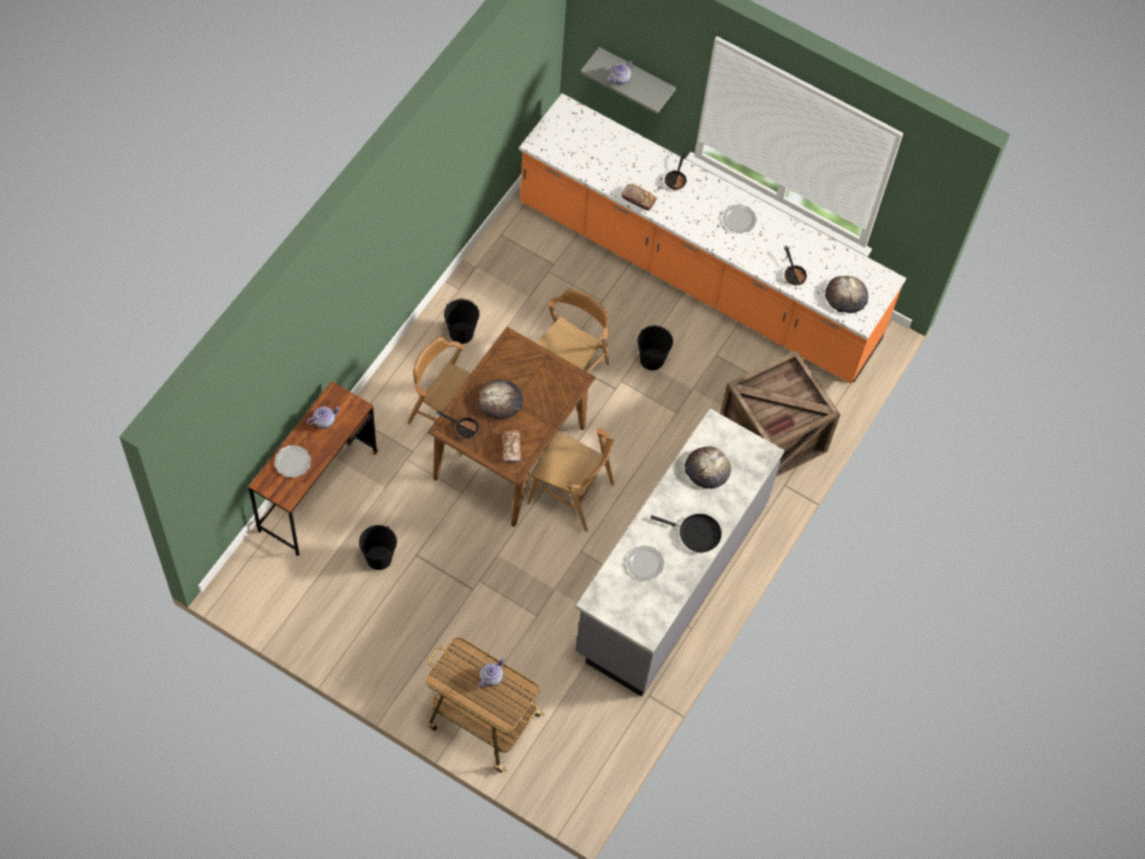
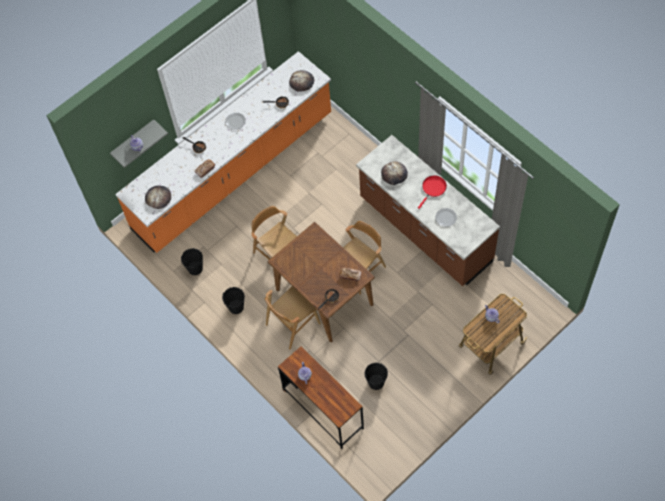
camera: 65 degrees left, 0 degrees up
(292, 462) = (329, 398): plate -> none
(500, 401) = (317, 274): bread -> bread (158, 197)
(651, 360) = (284, 209): black bucket -> black bucket (195, 268)
(670, 578) = (425, 231): grey counter -> brown counter
(696, 534) = (433, 188): black frying pan -> red frying pan
(772, 438) = (350, 160): crate -> none

